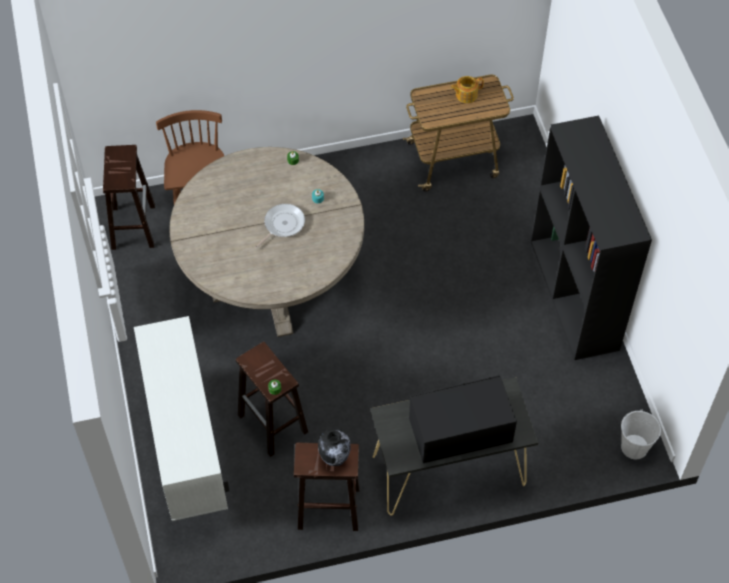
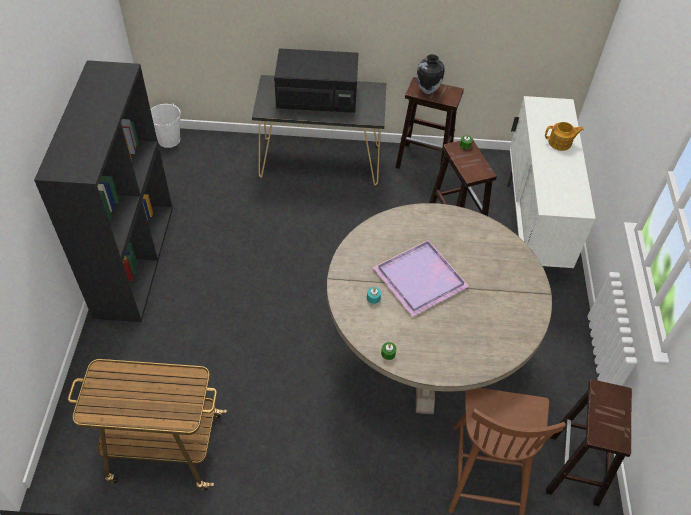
camera: 165 degrees left, 5 degrees down
(282, 225) = (422, 279): frying pan -> purple tray
(465, 94) = (129, 403): teapot -> teapot (560, 143)

